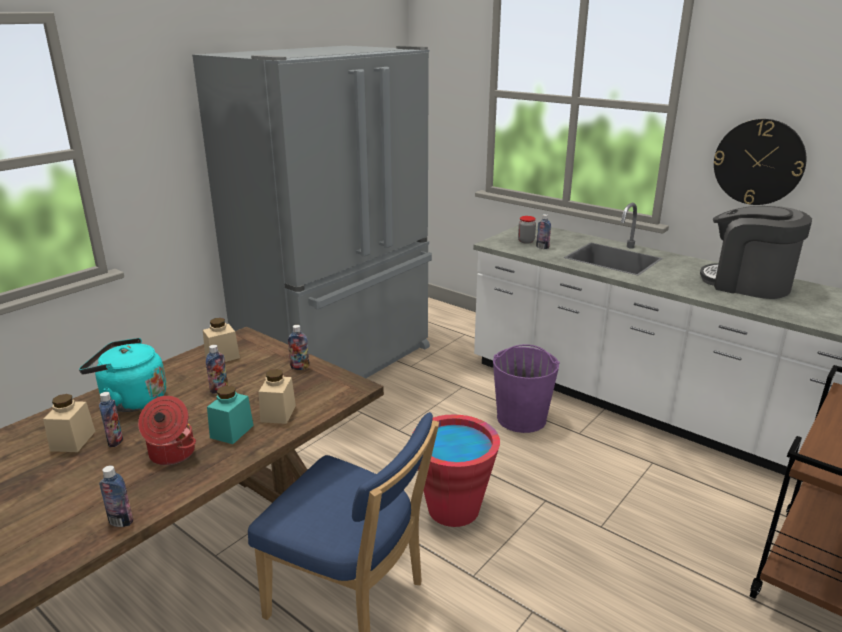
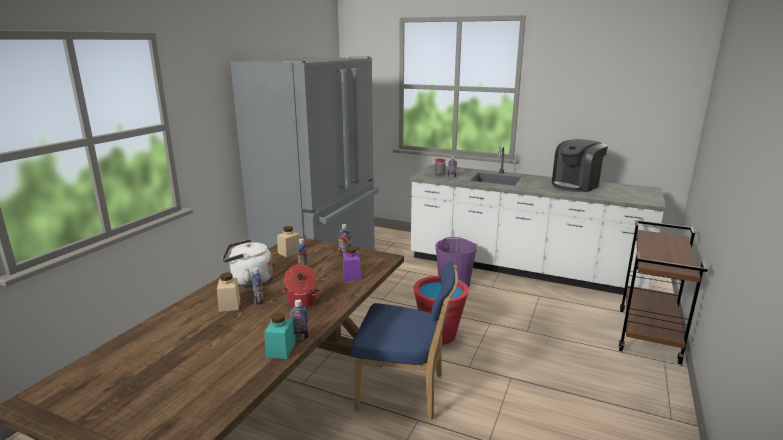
camera: 15 degrees left, 5 degrees down
(130, 400) = (249, 280): turquoise kettle -> white kettle
(232, 431) = (330, 287): turquoise jar -> turquoise jar (280, 350)
(278, 413) = (351, 275): beige jar -> purple jar
(747, 284) = (575, 185): coffee machine -> coffee machine turned 60 degrees counterclockwise
(758, 162) = (569, 118): wall clock -> none

